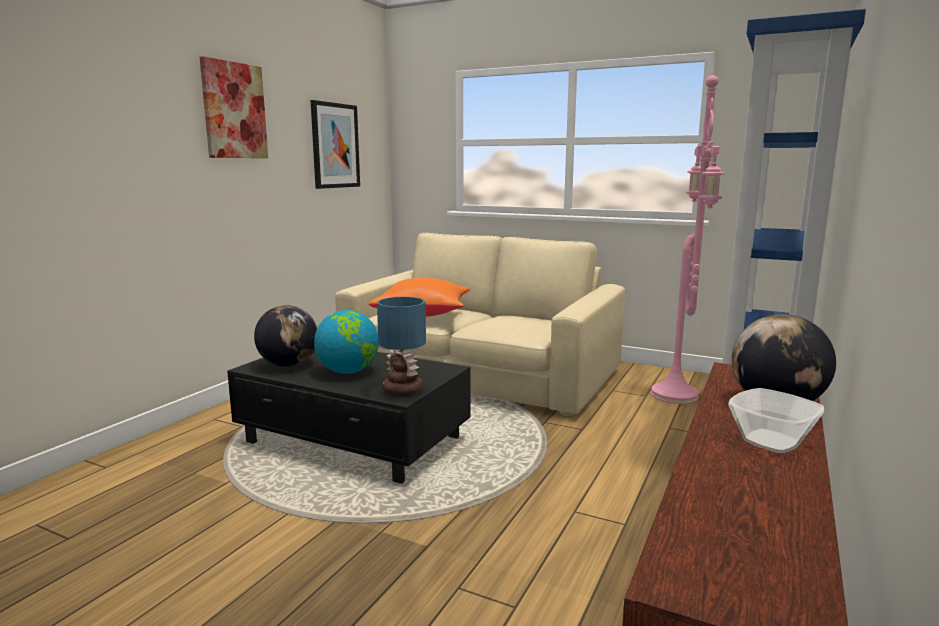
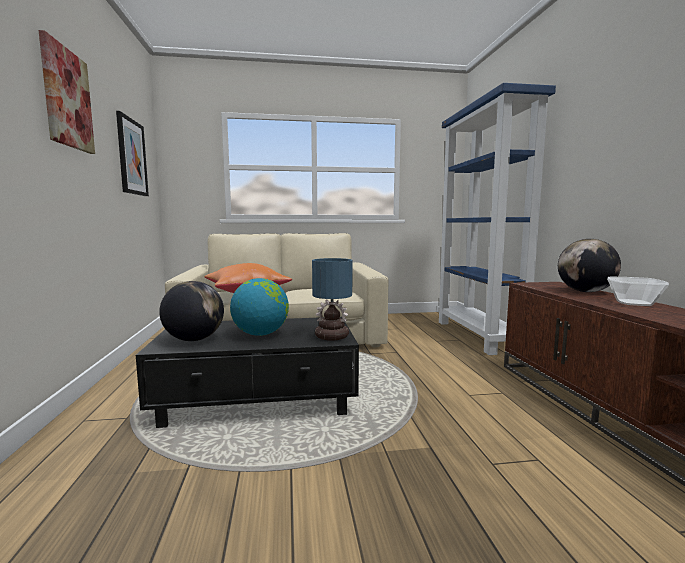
camera: 35 degrees left, 5 degrees down
(677, 396) = (413, 325): pink floor lamp -> none

